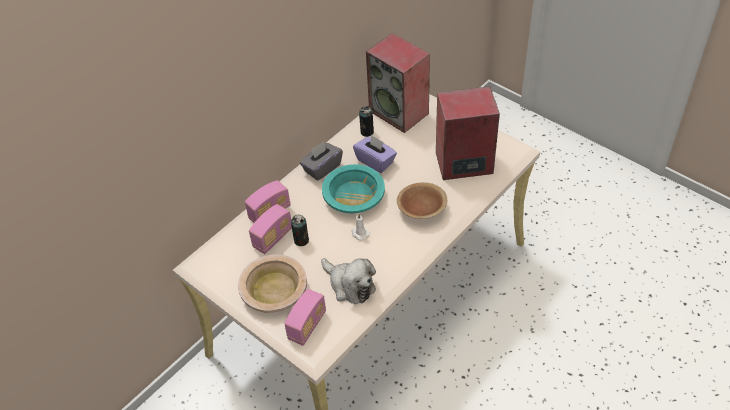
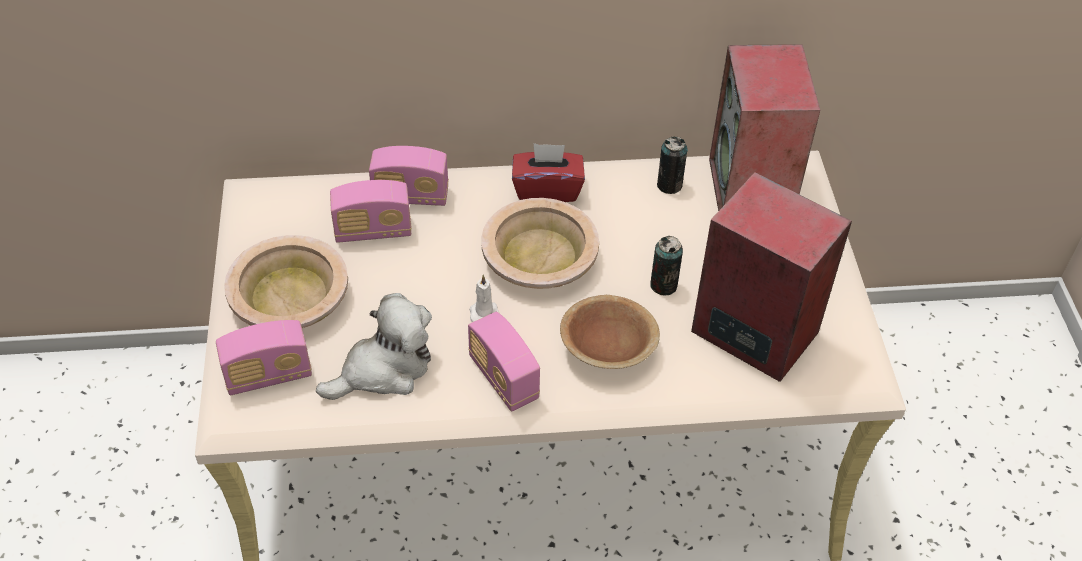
camera: 40 degrees right, 0 degrees up
(301, 240) = (402, 261): can -> can (663, 285)
(322, 168) = (547, 189): grey tissue box -> red tissue box
(350, 285) = (384, 369): plush toy -> plush toy turned 120 degrees counterclockwise
(354, 197) = (539, 258): turquoise bowl -> beige bowl
(375, 161) = (630, 233): purple tissue box -> none
(398, 251) = (503, 378): none -> radio

